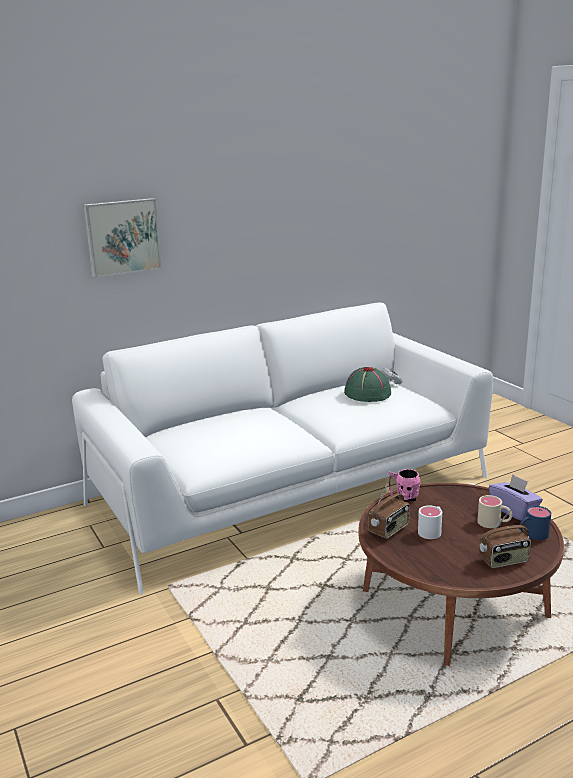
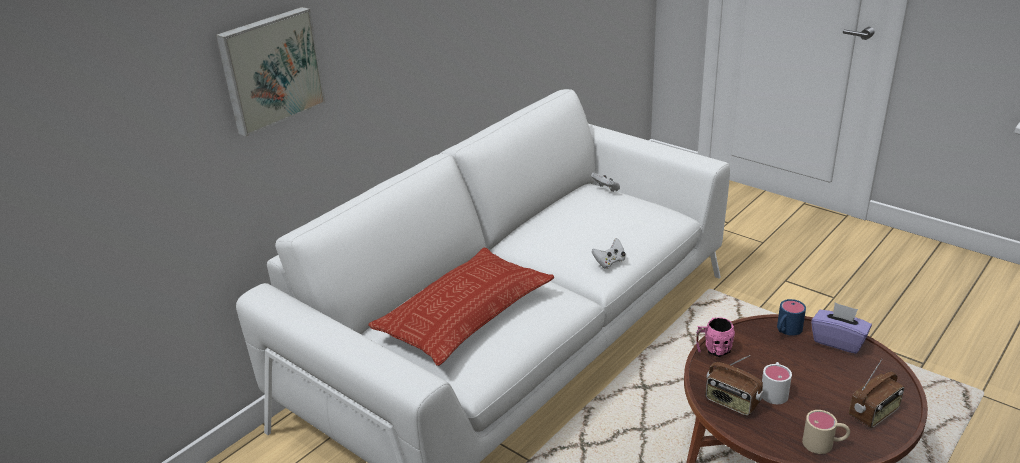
camera: 20 degrees left, 10 degrees up
(222, 432) = (465, 313): none -> pillow
(354, 423) = (609, 262): none -> white game controller
(367, 393) = (595, 214): green hat -> none
(389, 530) = (731, 403): radio -> radio turned 105 degrees clockwise
(494, 523) = (829, 363): beige mug -> beige mug (824, 443)
(532, 535) = (878, 370): blue mug -> blue mug (786, 330)

